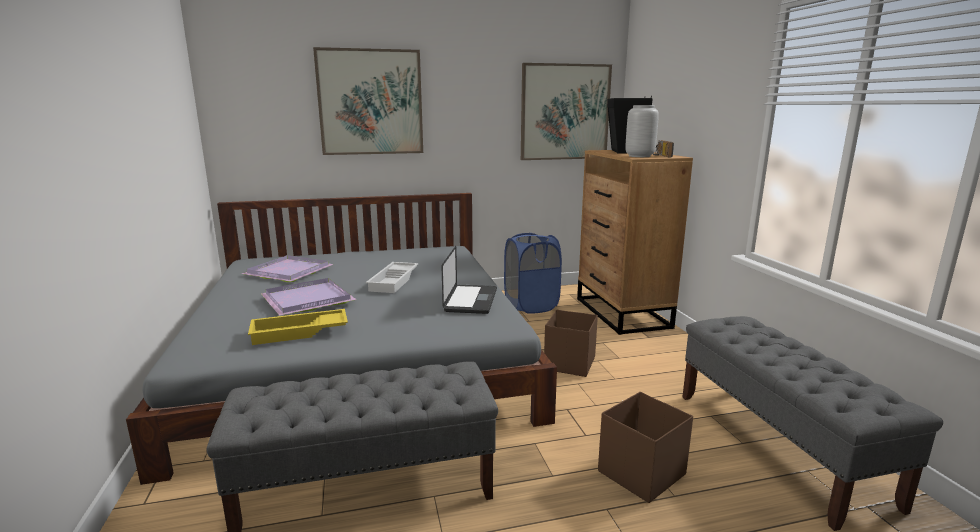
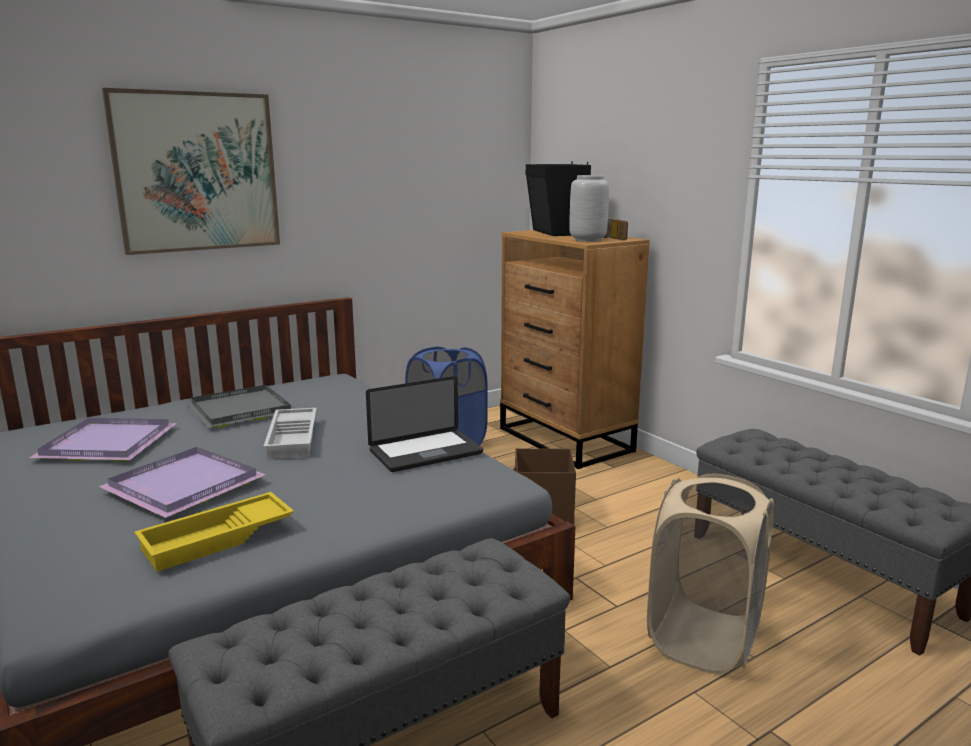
camera: 20 degrees left, 0 degrees up
(379, 260) = (242, 409): none -> grey tray
(471, 300) = (426, 452): laptop -> laptop turned 75 degrees clockwise
(565, 112) = (463, 181): picture -> none
(640, 473) = (704, 639): brown storage box -> beige laundry basket

